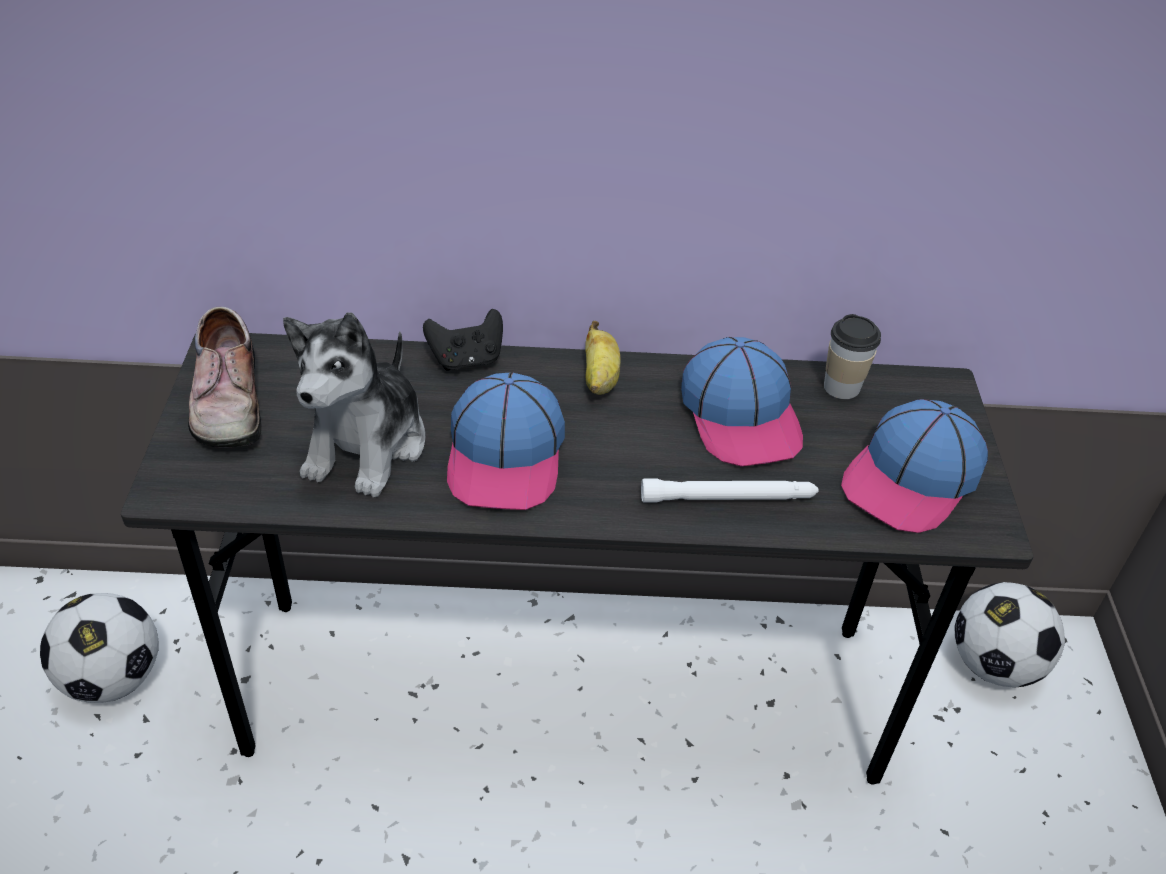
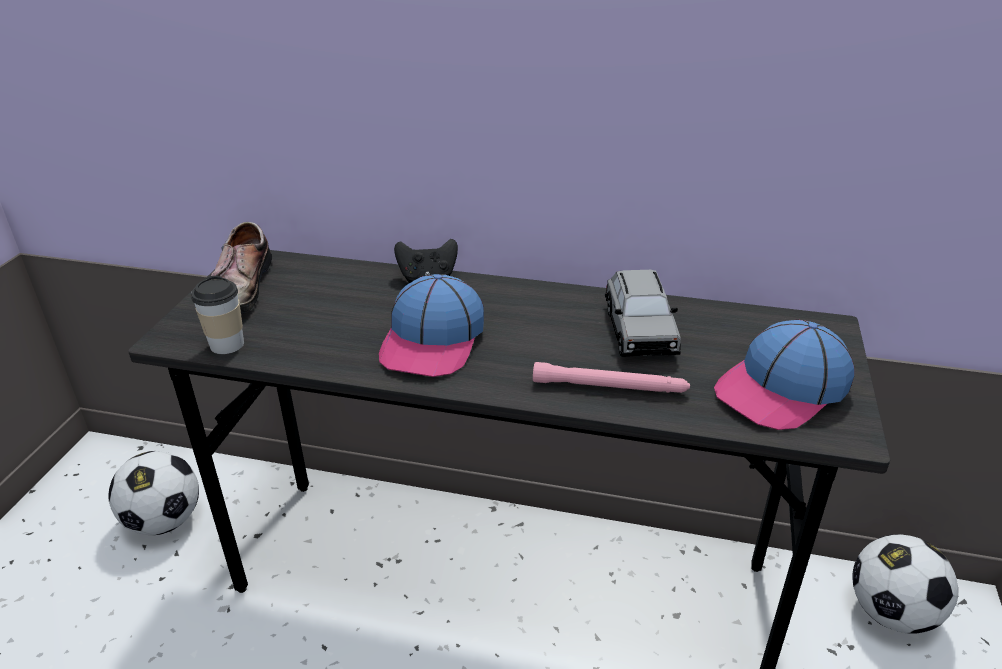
camera: 15 degrees right, 10 degrees down
(367, 445) = (328, 324): plush toy -> none
(600, 379) = (528, 297): banana -> none
(729, 498) = (610, 387): white flashlight -> pink flashlight
(741, 415) = (639, 331): cap -> grey toy car
(841, 387) = (734, 319): cup -> cup (227, 345)

